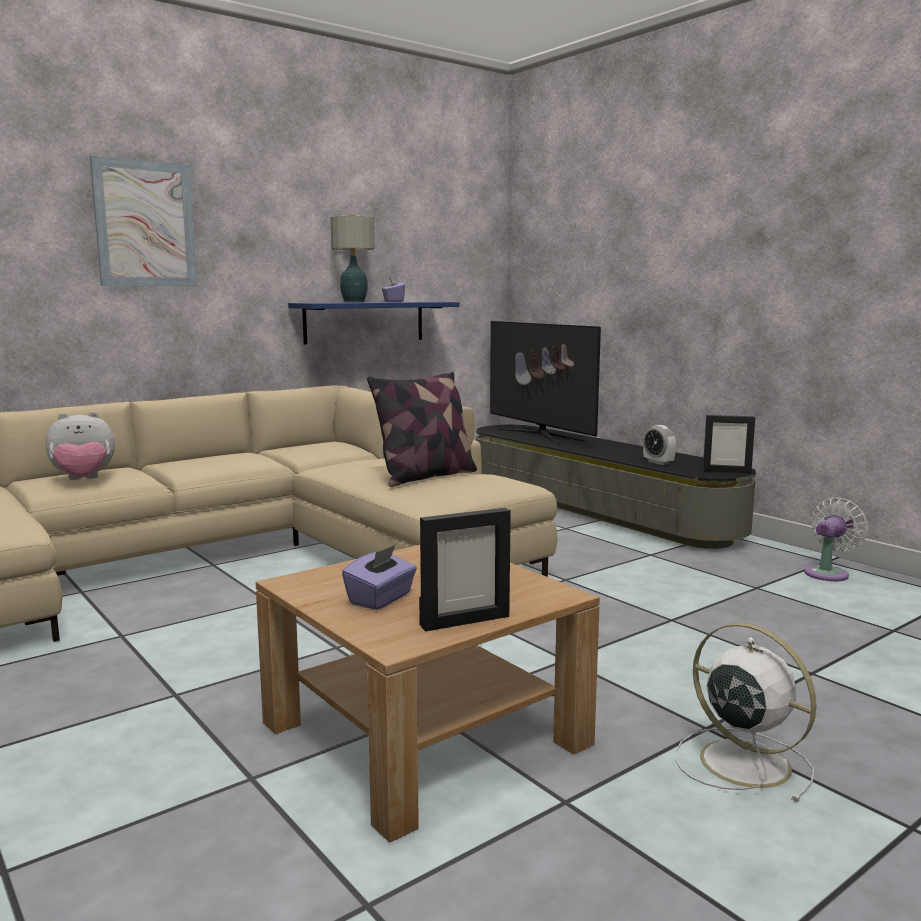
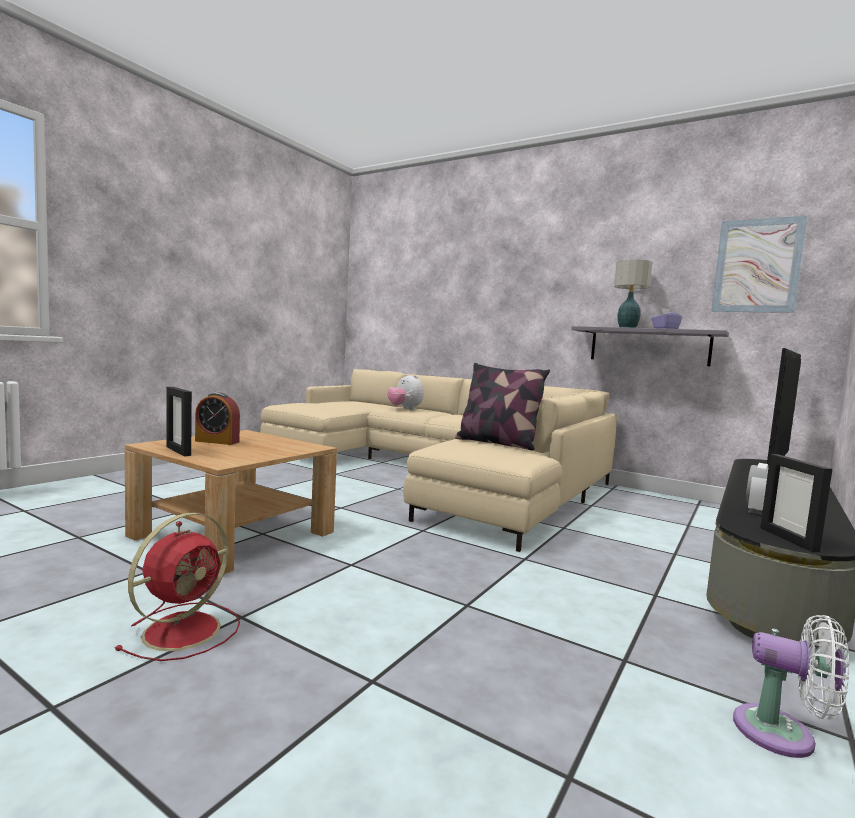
camera: 70 degrees right, 5 degrees down
(145, 224) = (498, 279): picture -> picture (757, 266)
(364, 322) = (649, 346): blue shelf -> grey shelf
(381, 599) = (217, 441): purple tissue box -> alarm clock
(741, 761) = (185, 629): white fan -> red fan

